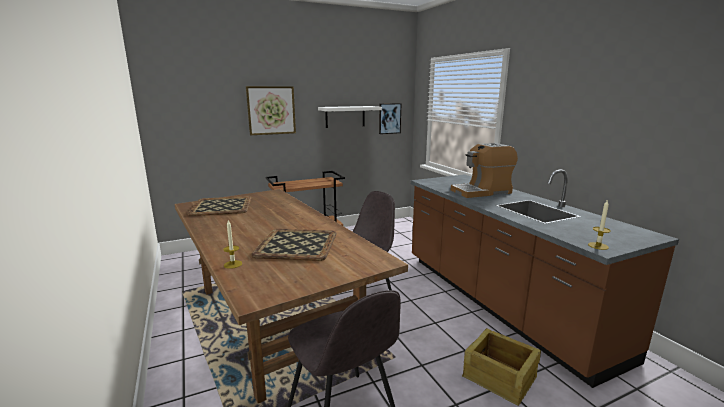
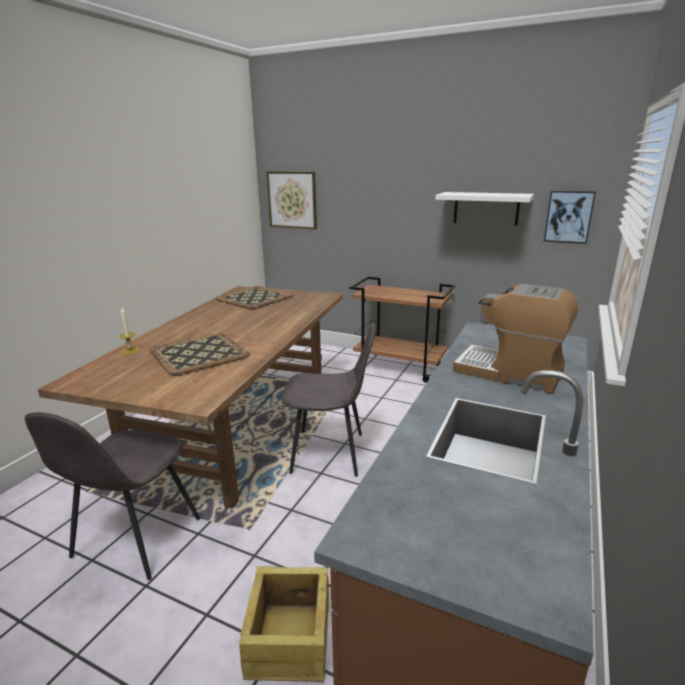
camera: 50 degrees right, 5 degrees up
(271, 110) = (383, 194): picture -> picture (292, 200)
(598, 246) = (371, 531): candle -> none

